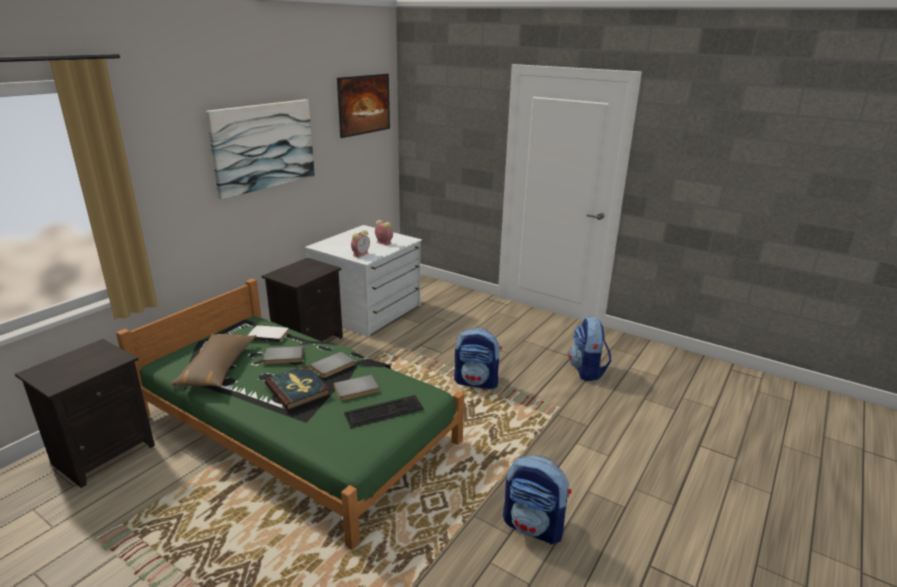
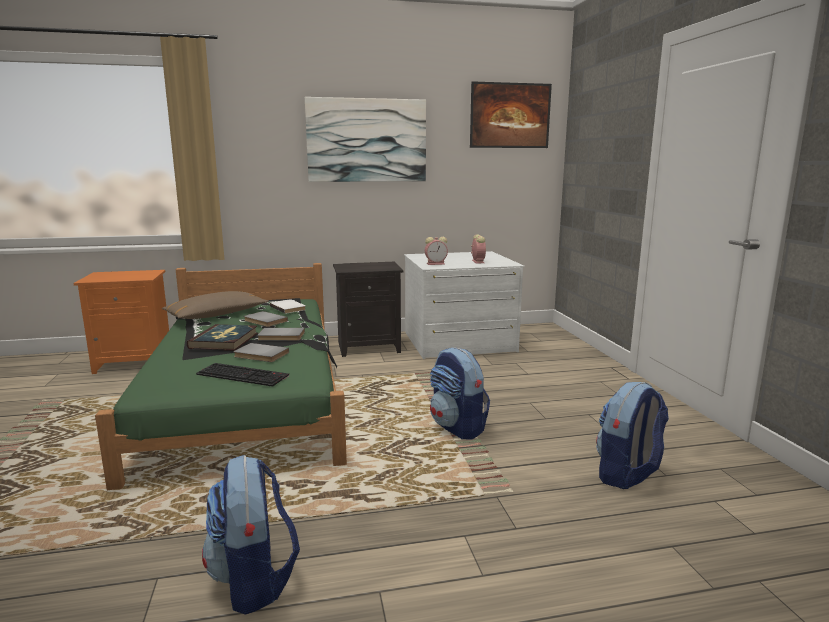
camera: 45 degrees right, 10 degrees down
(104, 453) = (135, 362): black nightstand -> orange nightstand

